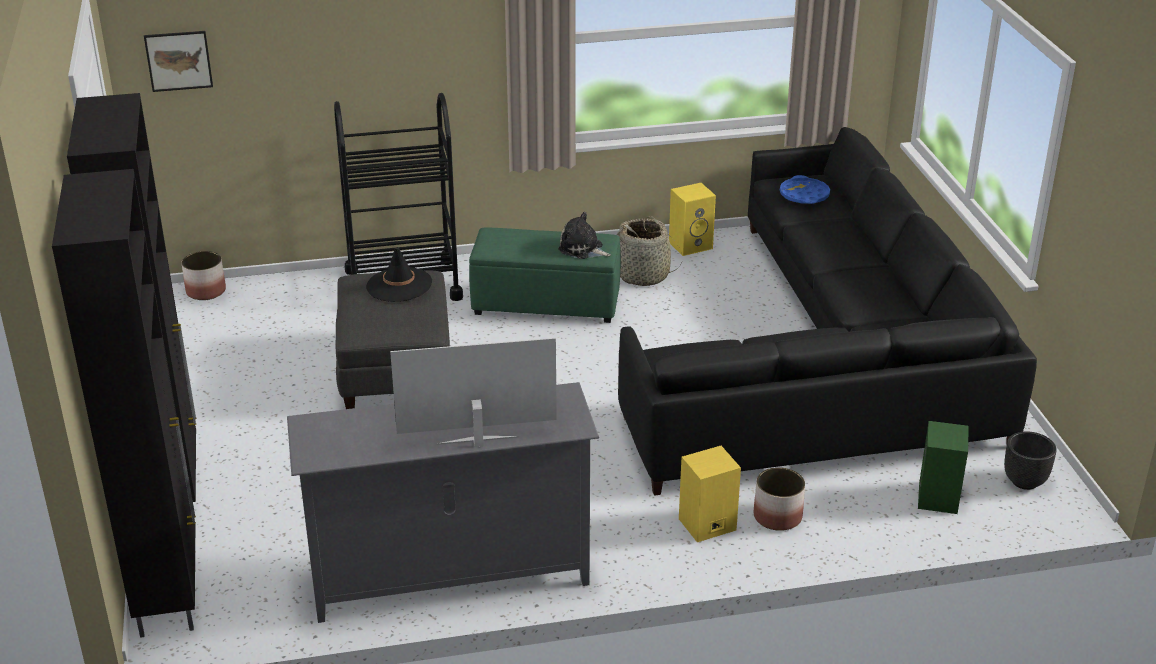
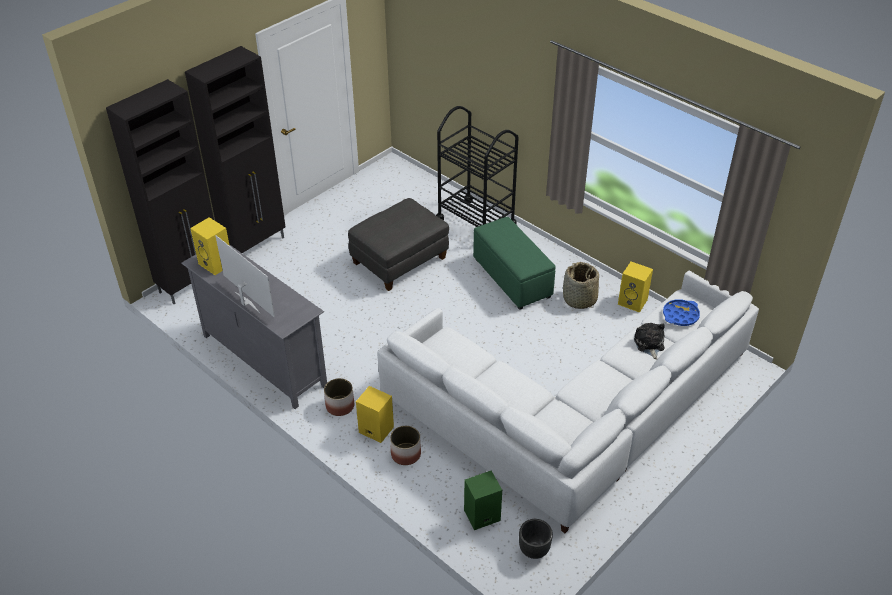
camera: 55 degrees right, 10 degrees up
(178, 60) = (412, 45): picture -> none
(206, 291) = (404, 169): planter -> planter (339, 406)
(345, 439) = (216, 264): none -> yellow speaker
(399, 285) = (413, 218): black hat -> none
(582, 249) = (523, 260): plush toy -> plush toy (649, 344)
(830, 361) = (573, 413): black sofa -> white sofa

